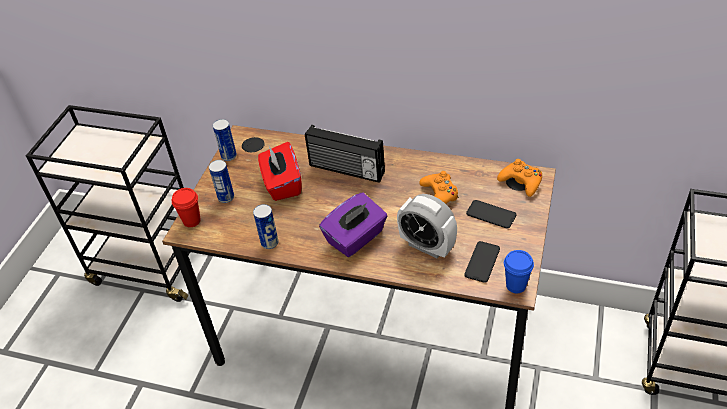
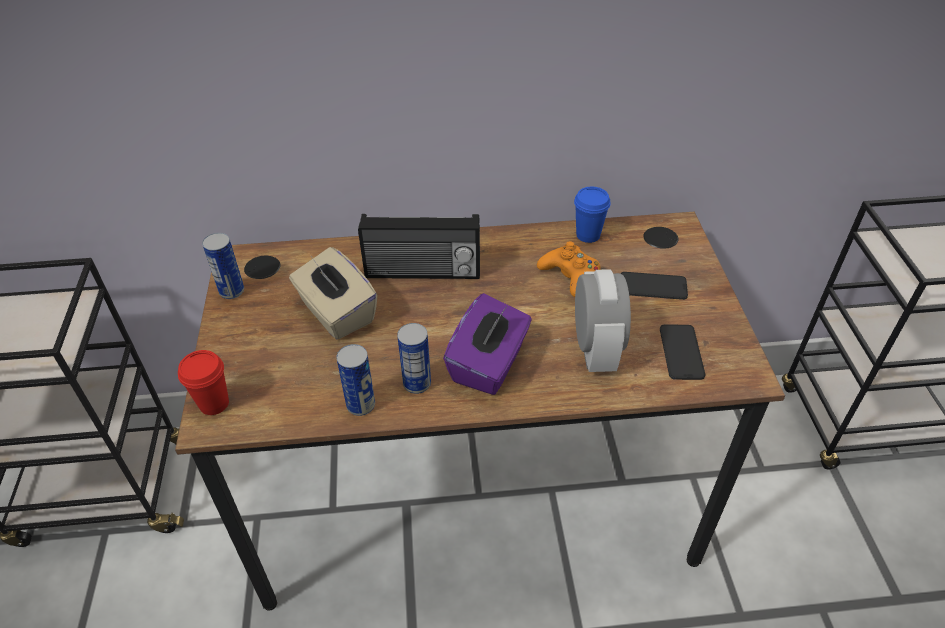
camera: 25 degrees left, 0 degrees up
(226, 197) = (256, 353): can -> can (417, 383)
(282, 184) = (336, 313): red tissue box -> beige tissue box
(427, 246) = (595, 350): alarm clock -> alarm clock turned 105 degrees counterclockwise
(516, 285) = (744, 372): blue cup -> blue cup (588, 235)
(521, 182) = (665, 236): orange game controller -> none

